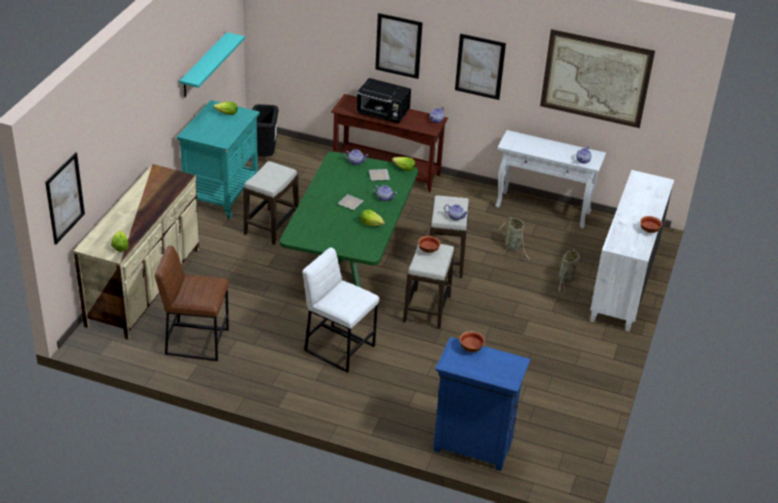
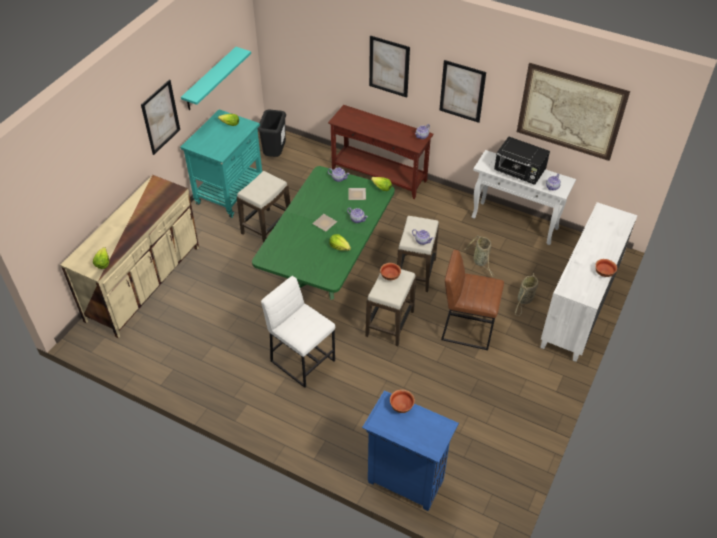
camera: 10 degrees right, 10 degrees up
(64, 198) = (45, 221): picture -> picture (160, 117)
(196, 341) = (176, 344): brown chair -> brown chair (467, 328)
(383, 114) = (374, 127): black microwave -> black microwave (519, 172)

